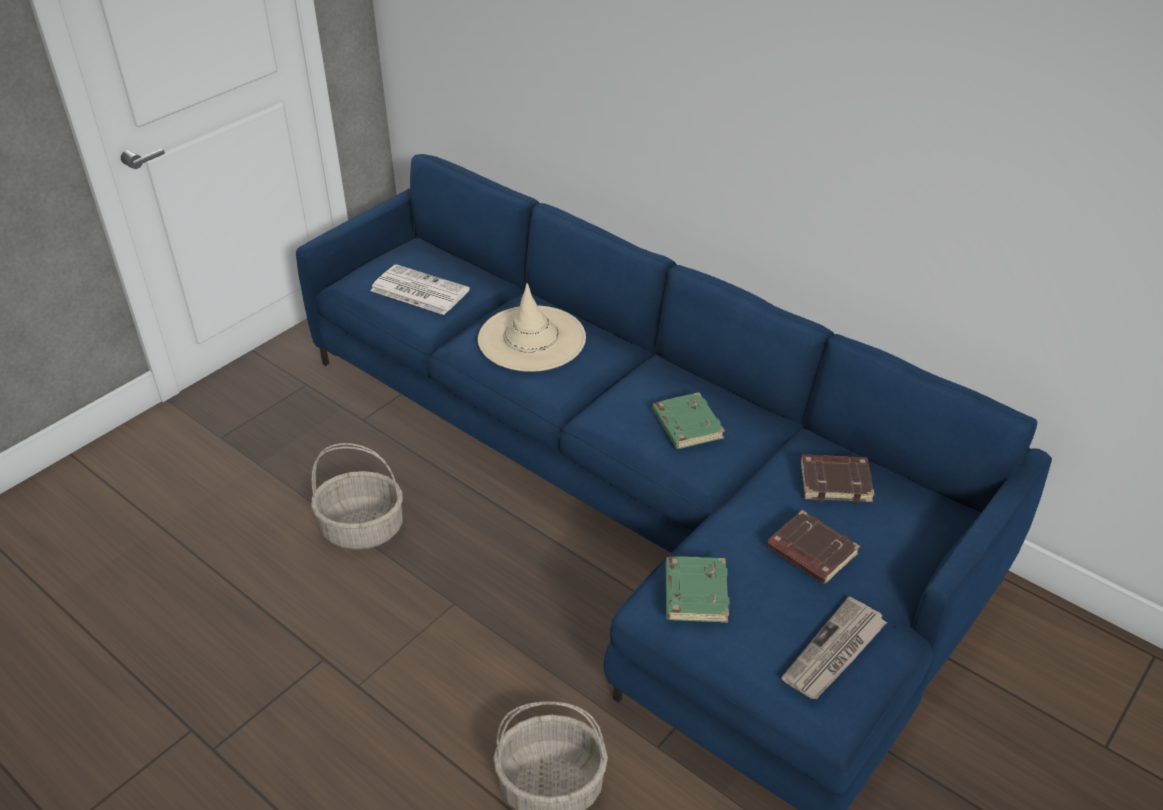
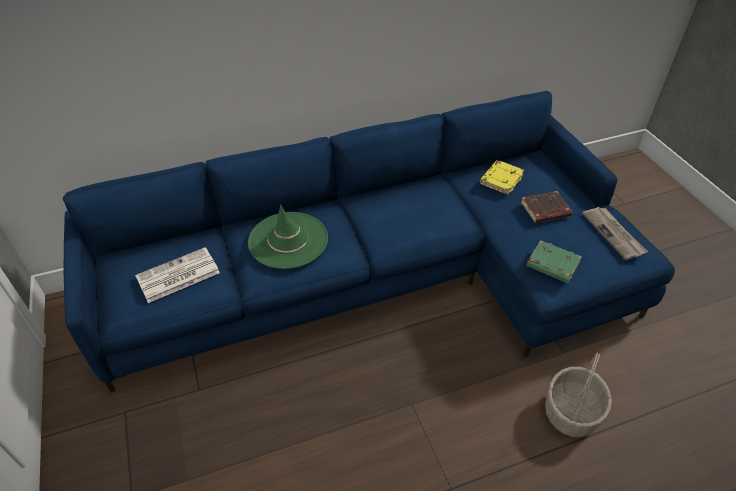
camera: 60 degrees left, 5 degrees up
(363, 528) = (310, 431): basket -> none
(531, 339) = (288, 240): beige hat -> green hat
(686, 425) = (422, 210): green book -> none
(836, 482) = (501, 179): brown book -> yellow book

